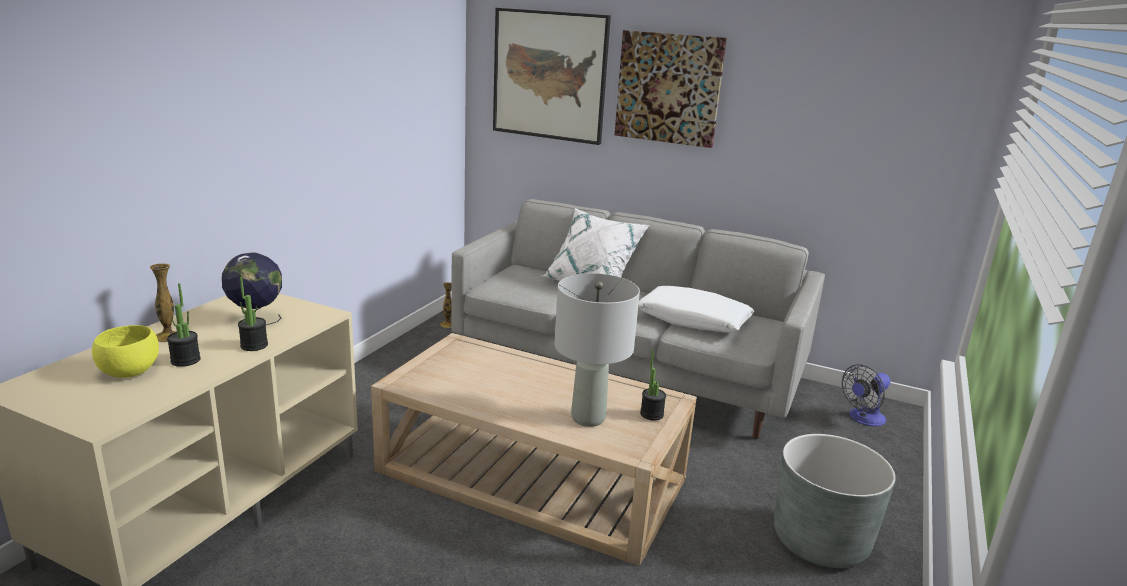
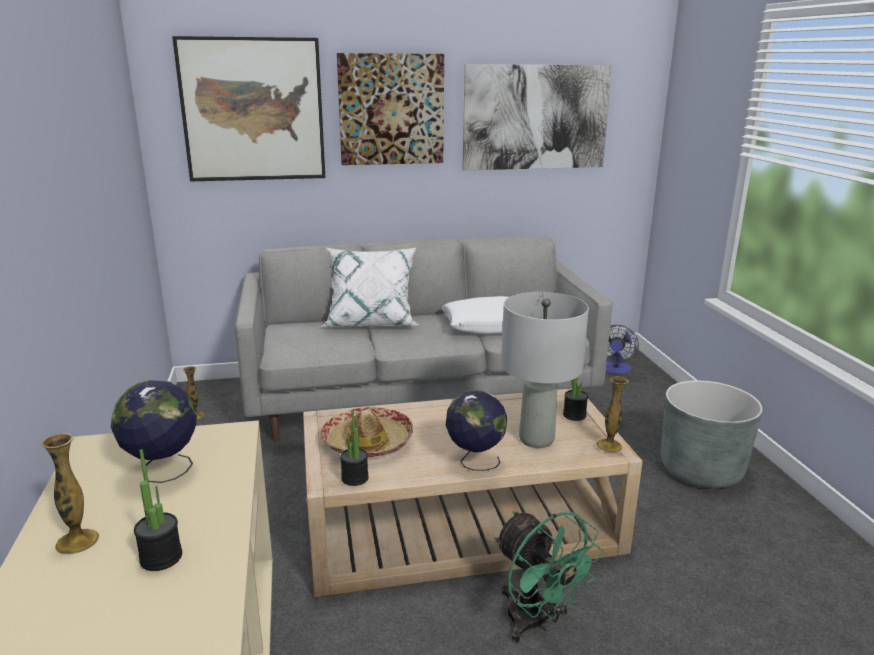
camera: 35 degrees left, 0 degrees up
(130, 372) = (109, 609): yellow bowl -> none
(254, 345) = (217, 501): potted plant -> potted plant (355, 478)
(461, 369) = (367, 442): none -> hat
(493, 568) = (536, 622): none -> green fan
(512, 412) = (474, 461): none -> globe
(640, 448) = (609, 446): none -> vase
(823, 114) = (536, 117): none -> picture

